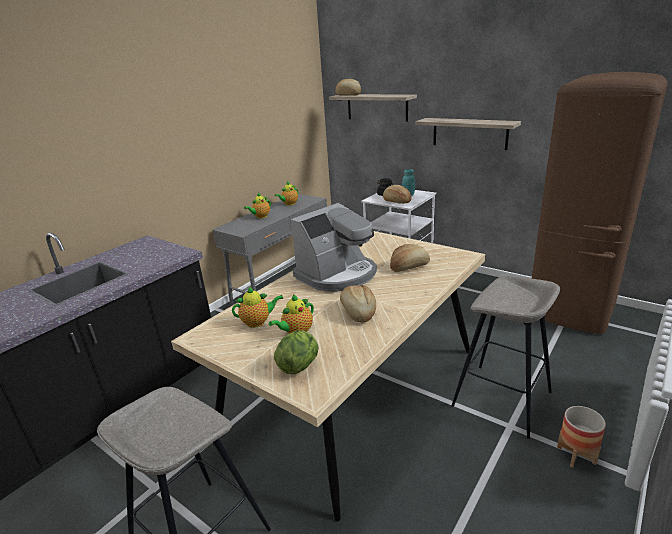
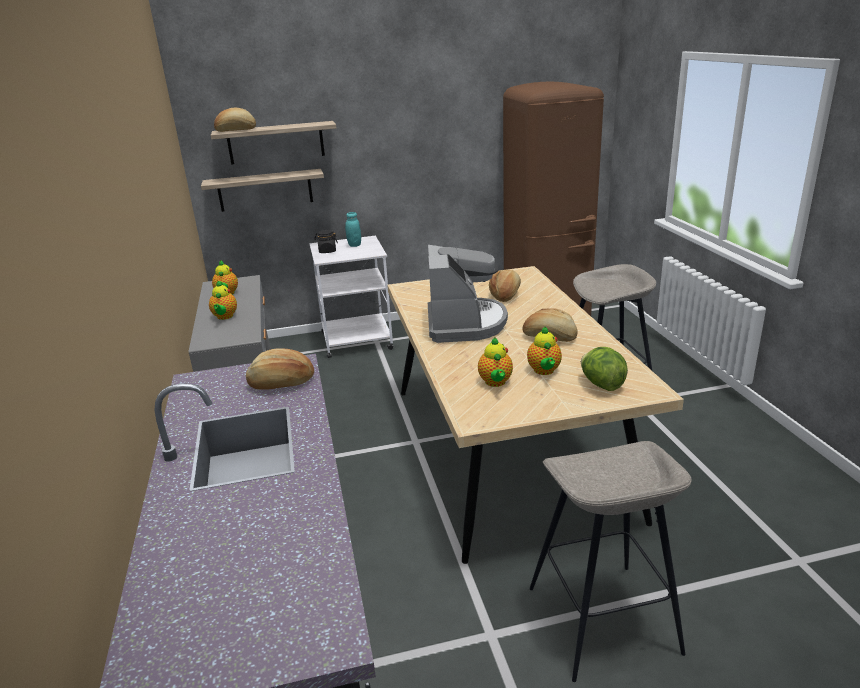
camera: 50 degrees left, 0 degrees up
(258, 322) = (495, 383): teapot -> teapot turned 150 degrees clockwise
(396, 201) = (356, 253): bread -> bread (281, 383)
(469, 133) = (405, 158): shelf -> shelf (265, 190)
(576, 455) = (688, 394): planter -> none

